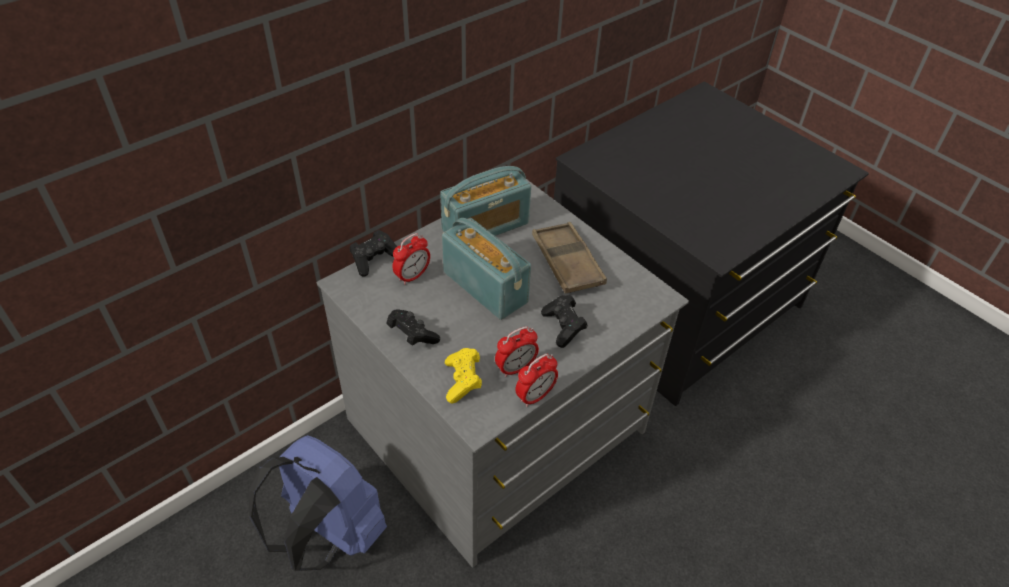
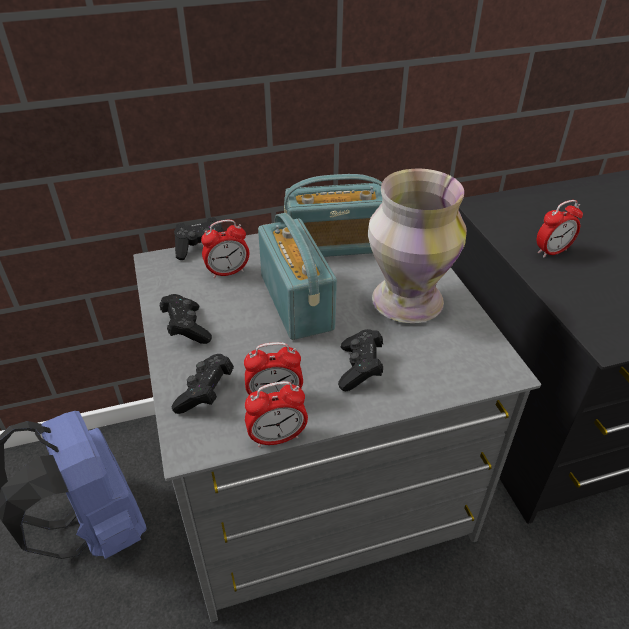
camera: 25 degrees right, 5 degrees down
(463, 381) = (205, 393): yellow game controller -> black game controller
(567, 262) = (405, 301): brown tray -> vase
(652, 189) = (552, 251): none -> alarm clock

